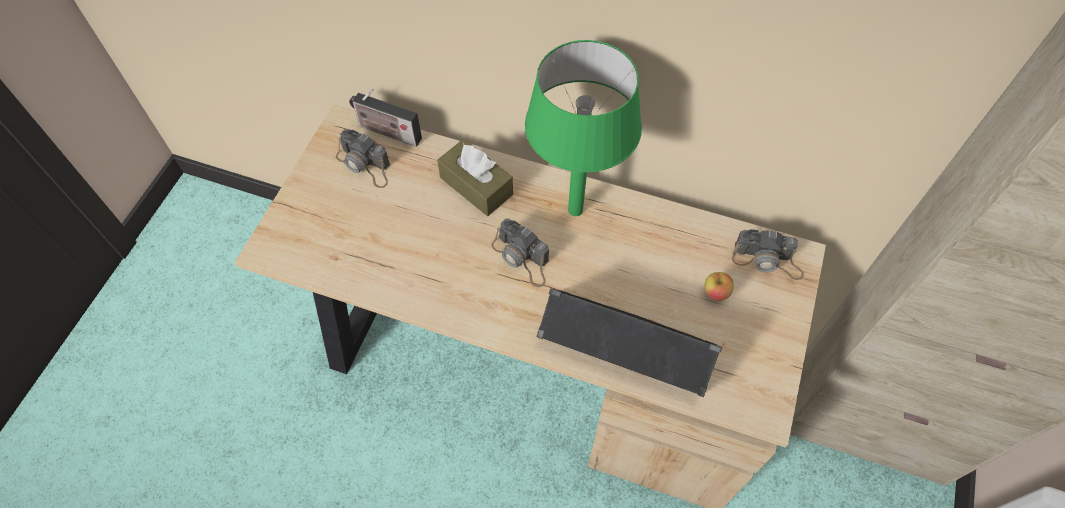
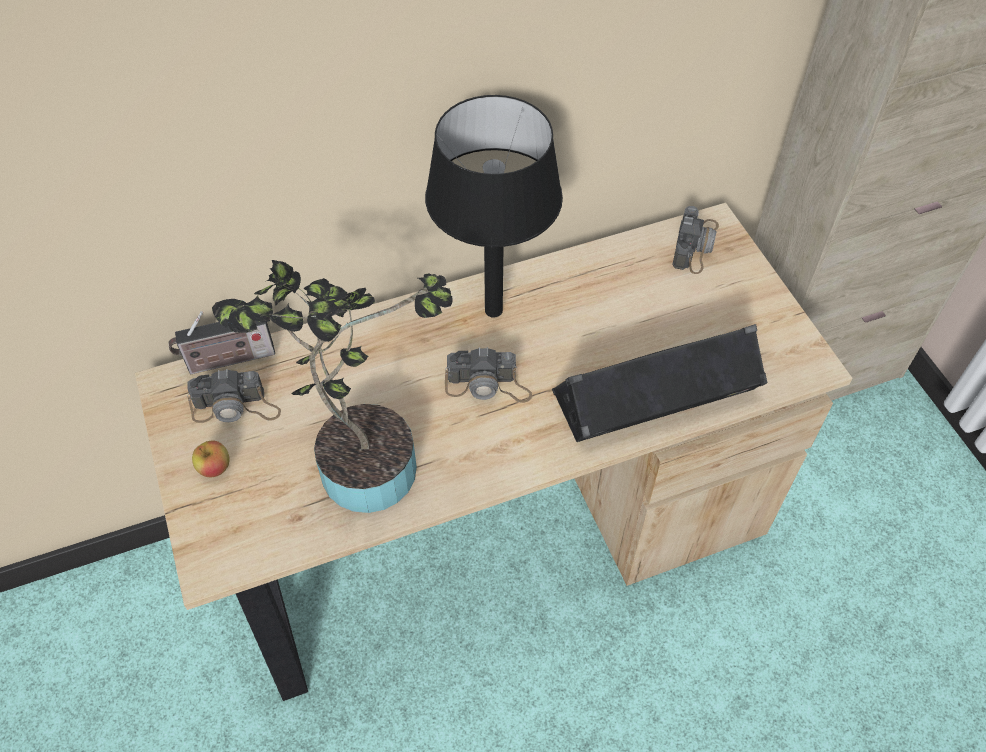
camera: 40 degrees left, 5 degrees down
(400, 250) = (361, 462): none -> potted plant
(476, 186) = (376, 351): brown tissue box -> none
(576, 209) = (493, 309): green table lamp -> black table lamp
(716, 292) = (682, 298): apple -> apple (215, 468)
(767, 260) = (695, 244): camera -> camera turned 45 degrees counterclockwise

